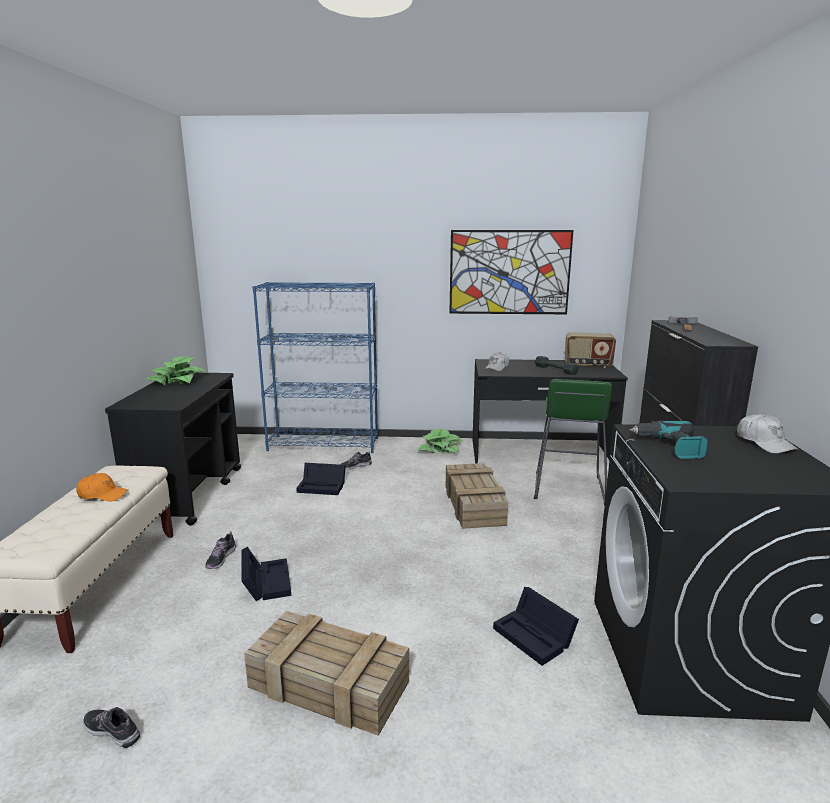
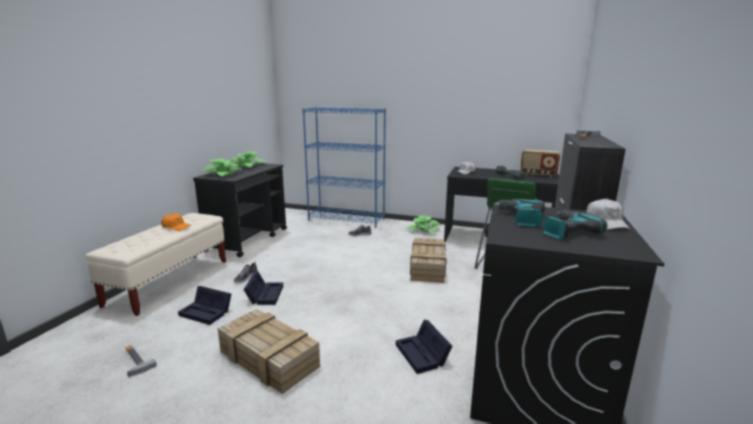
camera: 15 degrees right, 0 degrees up
(112, 731) = (135, 360): shoe -> hammer
(152, 399) = (223, 174): none -> potted plant
(323, 486) = (331, 244): black storage box -> black storage box (207, 312)
(509, 272) = (483, 103): picture -> none
(737, 461) = (566, 231): none -> power drill

